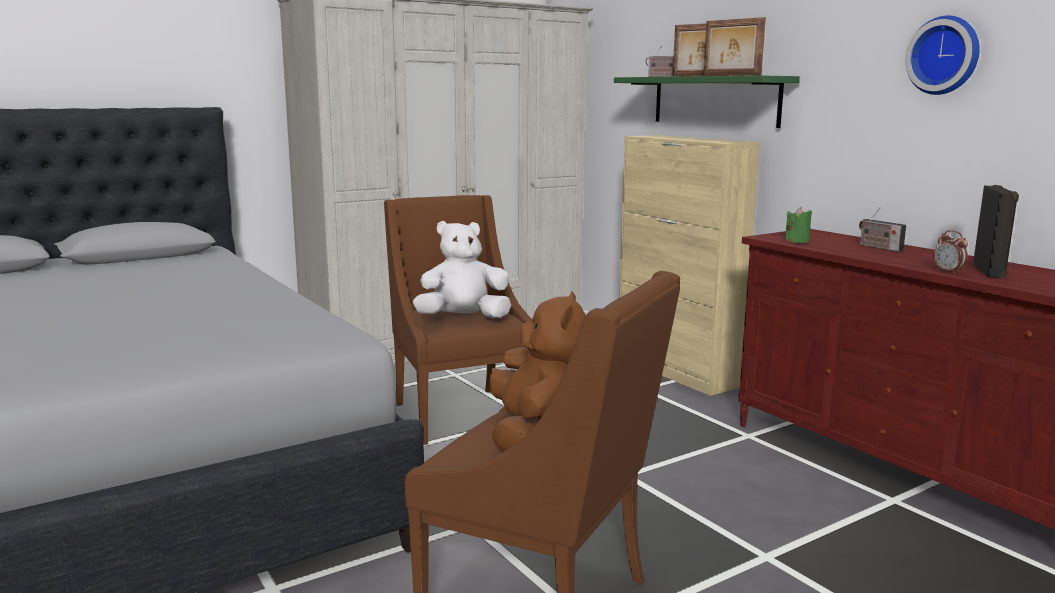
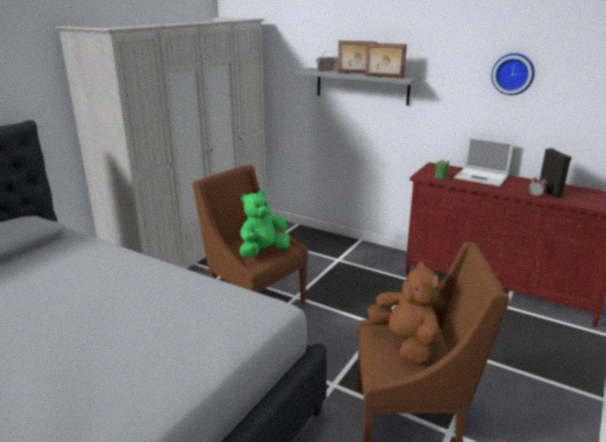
camera: 25 degrees left, 10 degrees up
(463, 318) = (263, 252): white plush toy -> green plush toy
(676, 371) = (345, 243): beige cabinet -> none
(715, 100) = (362, 86): green shelf -> grey shelf
(878, 247) = (482, 177): radio -> laptop

